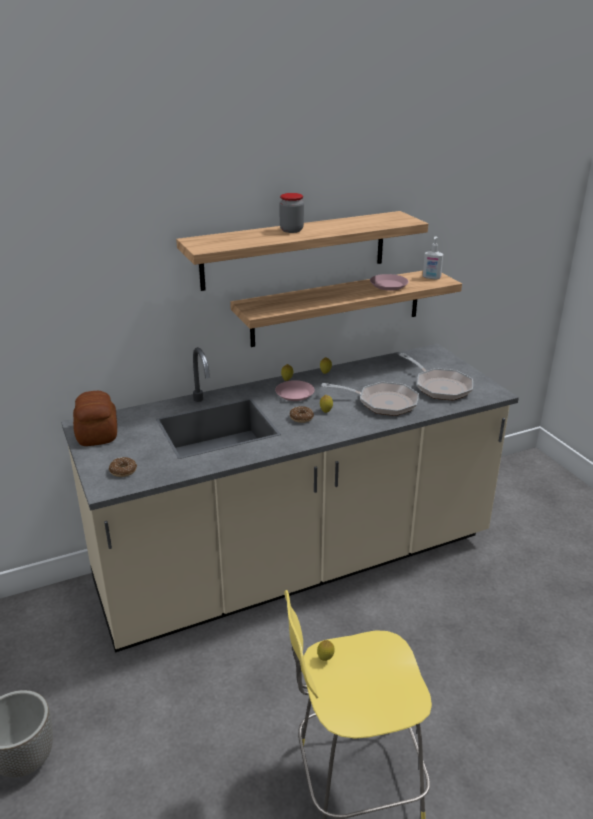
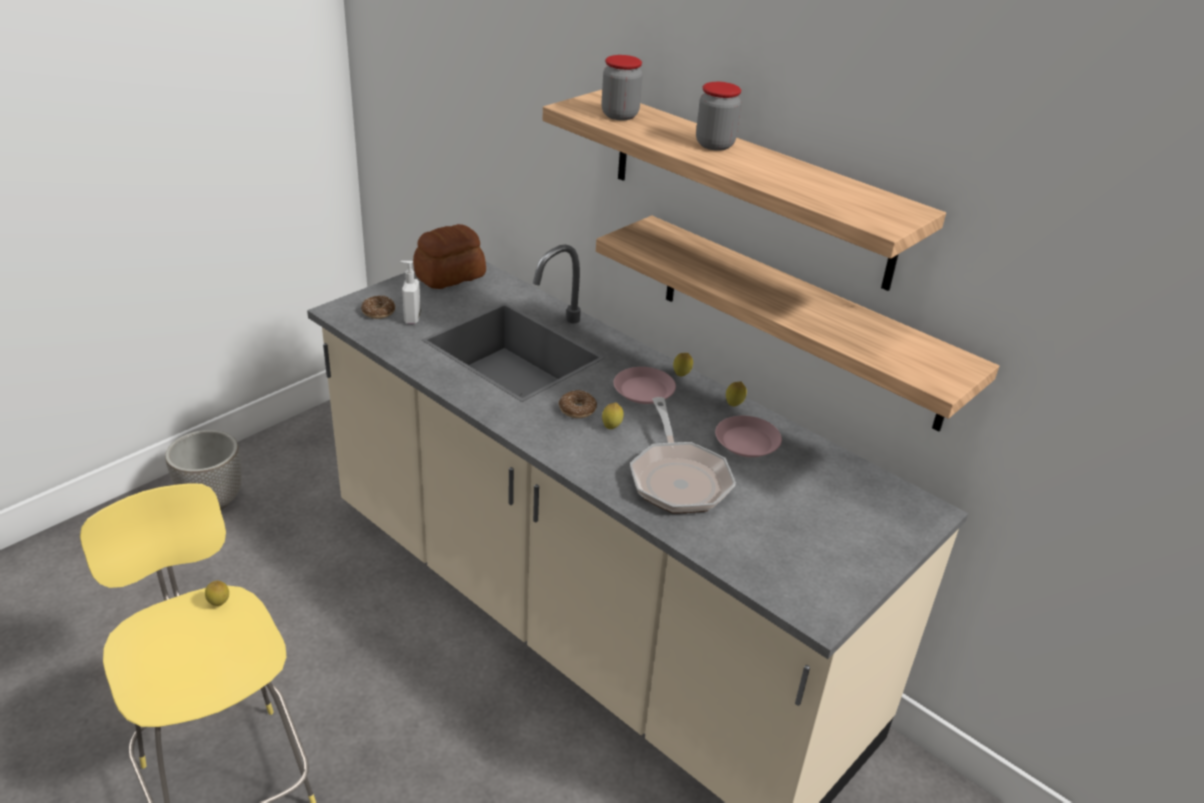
camera: 65 degrees right, 5 degrees up
(228, 240) = (619, 115): none -> jar
(388, 285) = (848, 327): pink plate -> pink plate (746, 442)
(431, 278) = (939, 366): soap dispenser -> soap dispenser (411, 318)
(439, 386) = (787, 536): frying pan -> none

